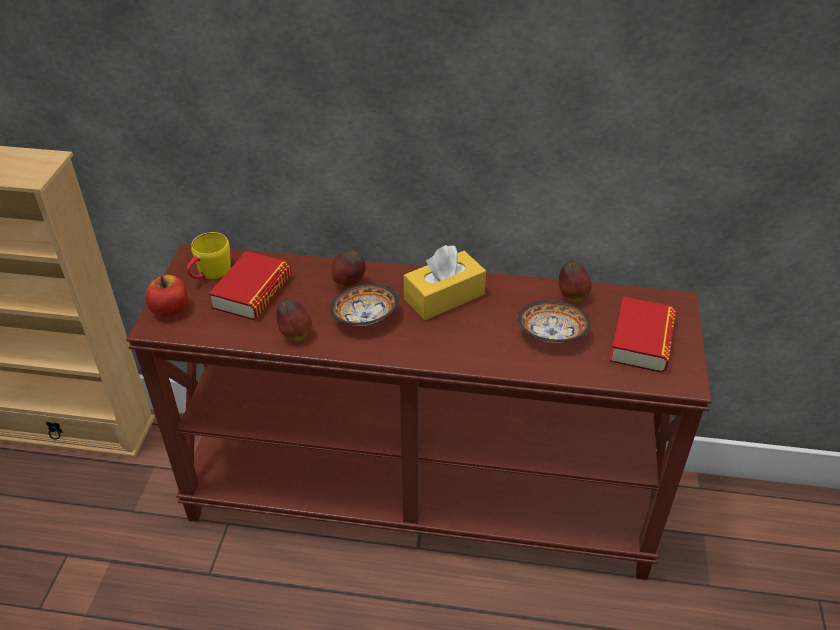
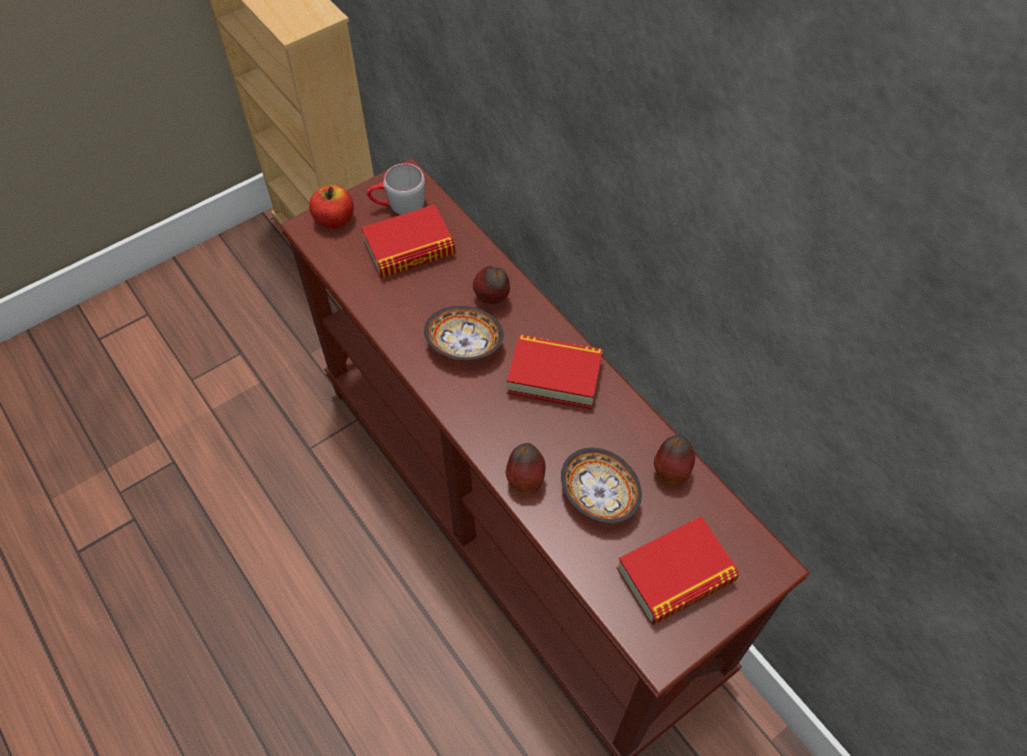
camera: 45 degrees right, 15 degrees up
(209, 274) = (398, 205): yellow mug -> grey mug
(295, 335) = (393, 317): apple -> apple (525, 479)
(444, 297) = (554, 376): yellow tissue box -> book

